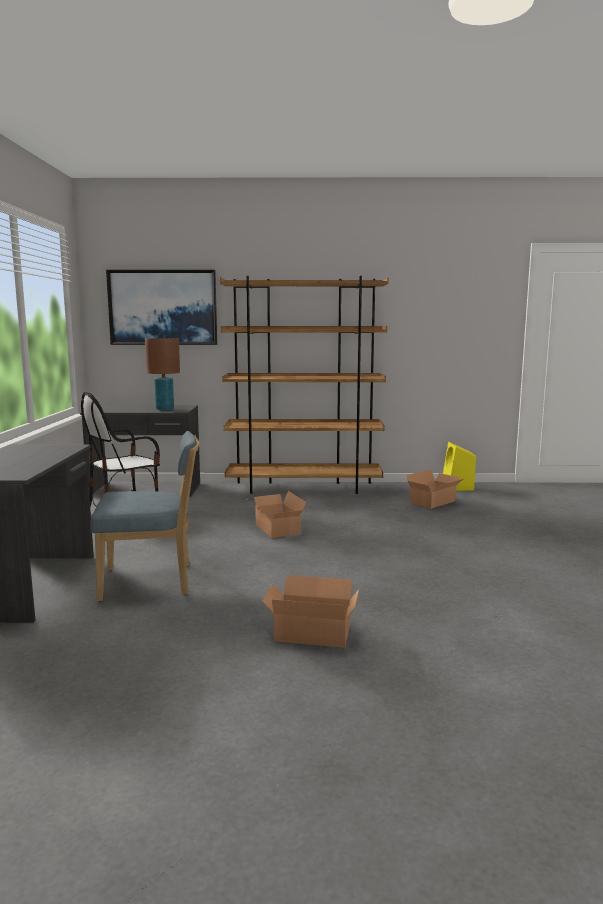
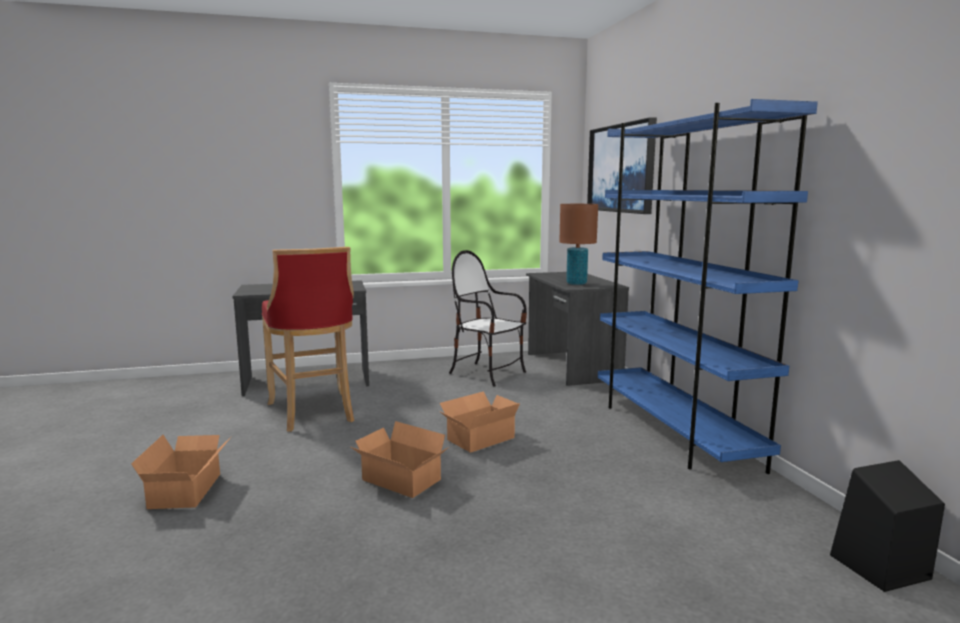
camera: 75 degrees right, 0 degrees up
(152, 582) = (314, 413): blue chair -> red stool
(304, 488) = (673, 432): brown bookcase -> blue bookcase
(434, 502) = (722, 542): cardboard box -> cardboard box (400, 481)
(457, 487) = (878, 568): yellow speaker -> black speaker

